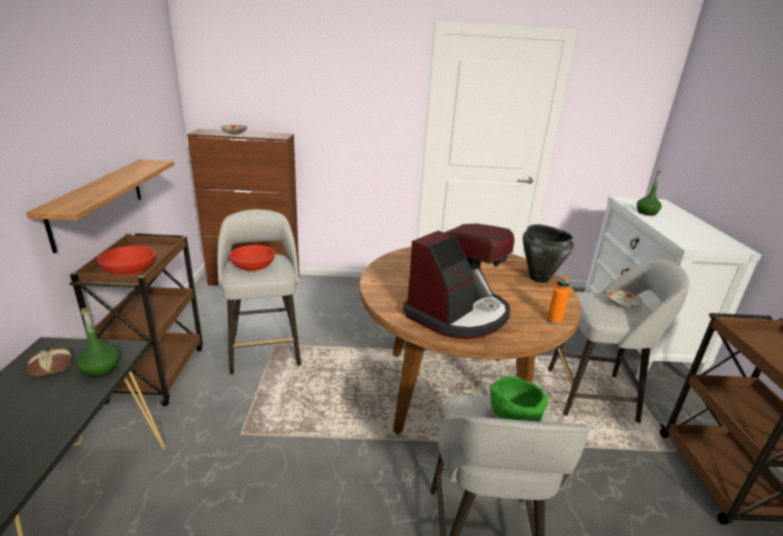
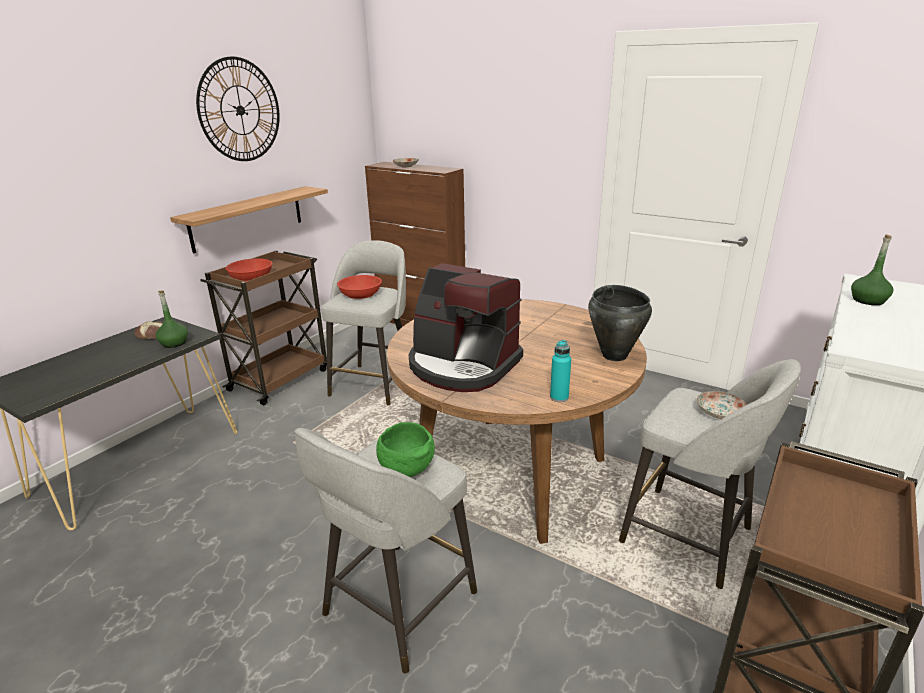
camera: 35 degrees right, 0 degrees up
(79, 75) = (240, 110): none -> wall clock
(458, 314) = (462, 366): coffee machine -> coffee machine turned 45 degrees clockwise
(554, 321) = (559, 397): orange bottle -> turquoise bottle

